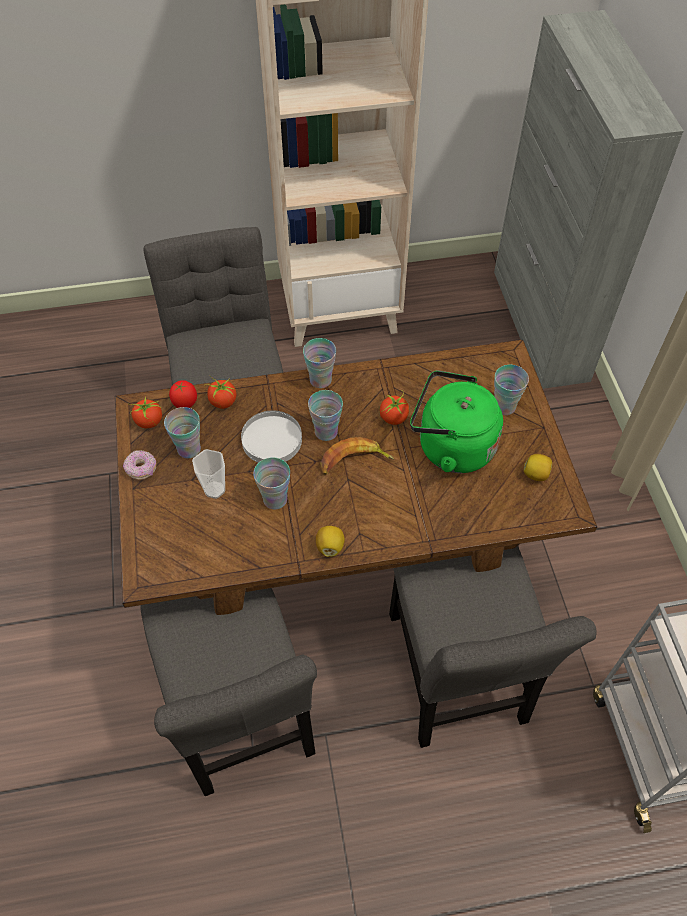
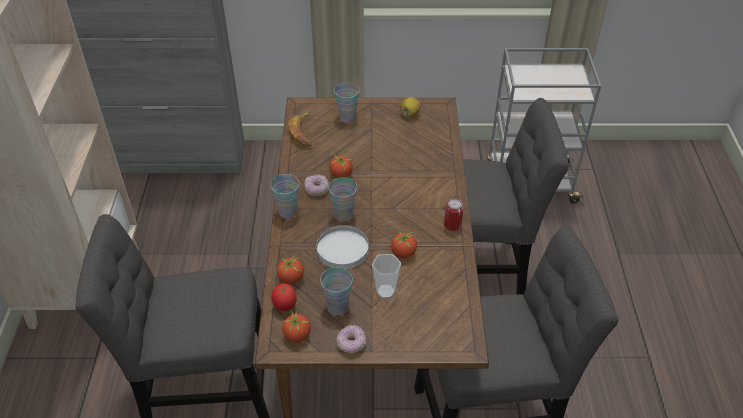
camera: 80 degrees left, 10 degrees down
(275, 499) = (403, 253): cup -> tomato
(330, 546) = (452, 225): lemon -> can
(353, 461) = (377, 202): banana -> banana (303, 132)
(362, 399) = (317, 189): none -> donut
(450, 446) = (376, 149): green kettle -> none

